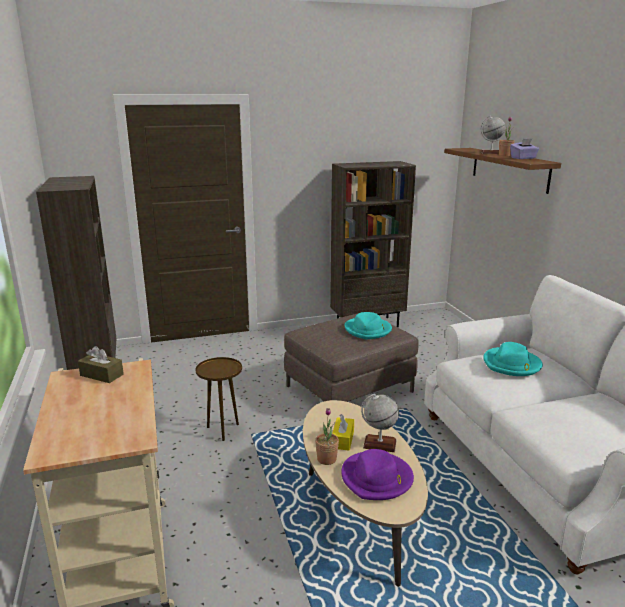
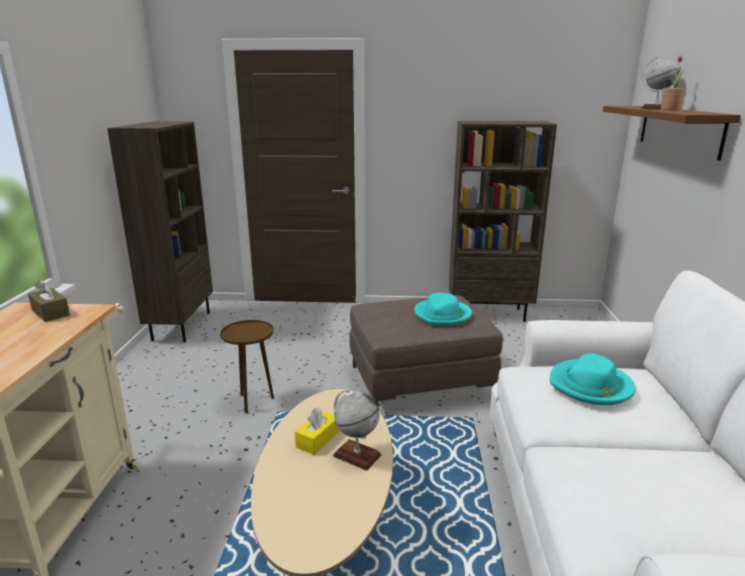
camera: 20 degrees right, 0 degrees up
(326, 459) = (279, 459): potted plant -> none
(377, 479) = (316, 500): purple hat -> none
(523, 158) = (690, 111): purple tissue box -> none

